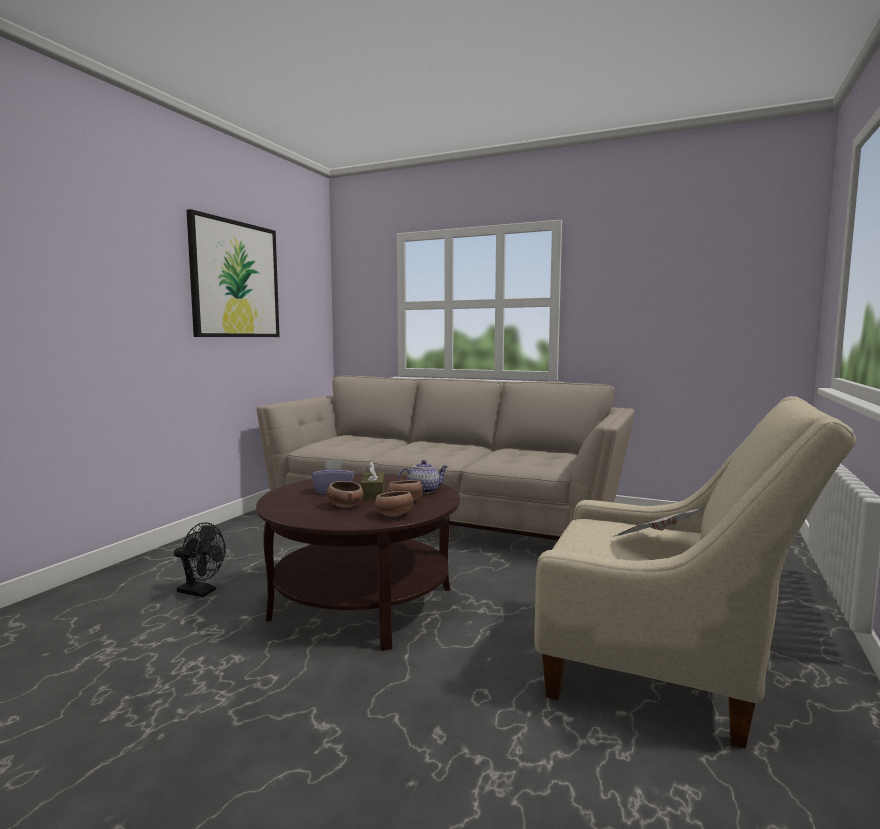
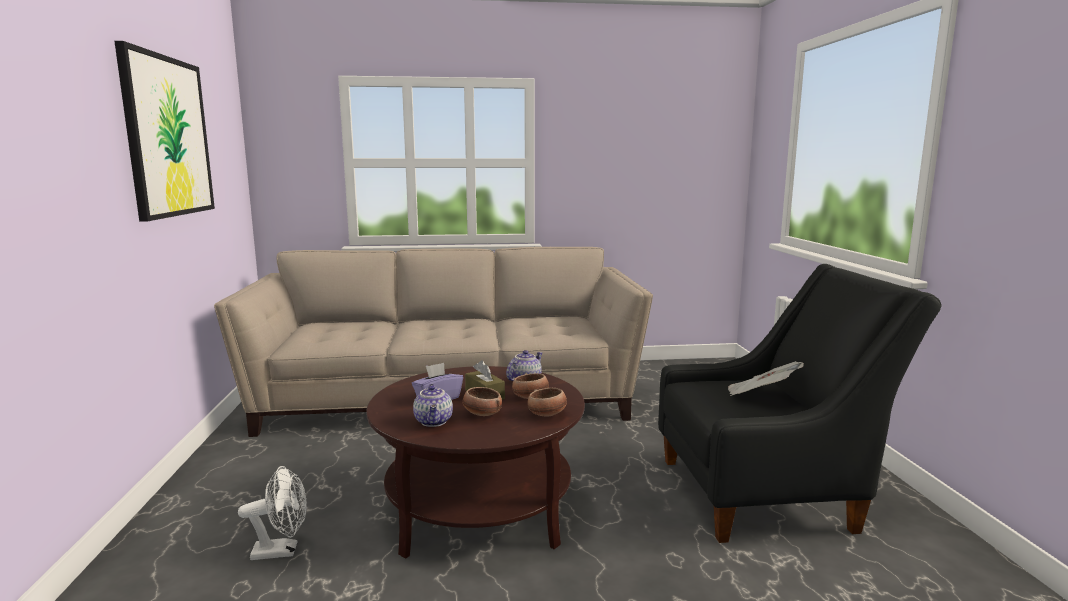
camera: 30 degrees left, 5 degrees up
(201, 592) = (282, 550): black fan -> white fan
(301, 504) = (434, 421): none -> teapot
(668, 670) = (768, 493): beige armchair -> black armchair

